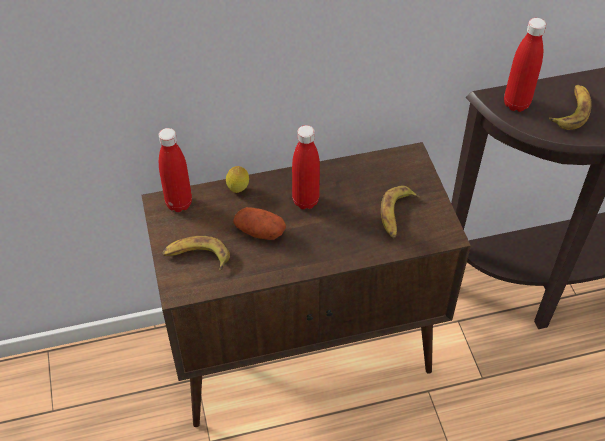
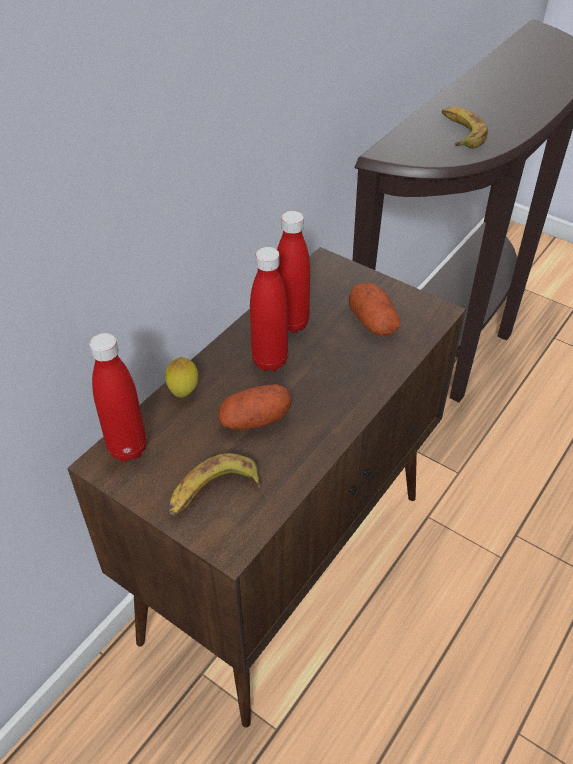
camera: 40 degrees left, 5 degrees down
(396, 215) = (373, 322): banana -> potato
(516, 104) = (409, 148): red bottle -> red bottle (291, 323)

